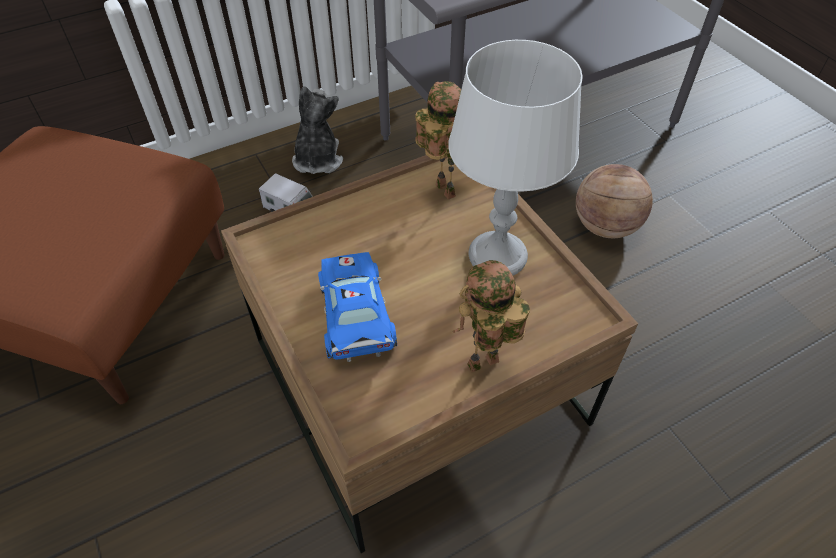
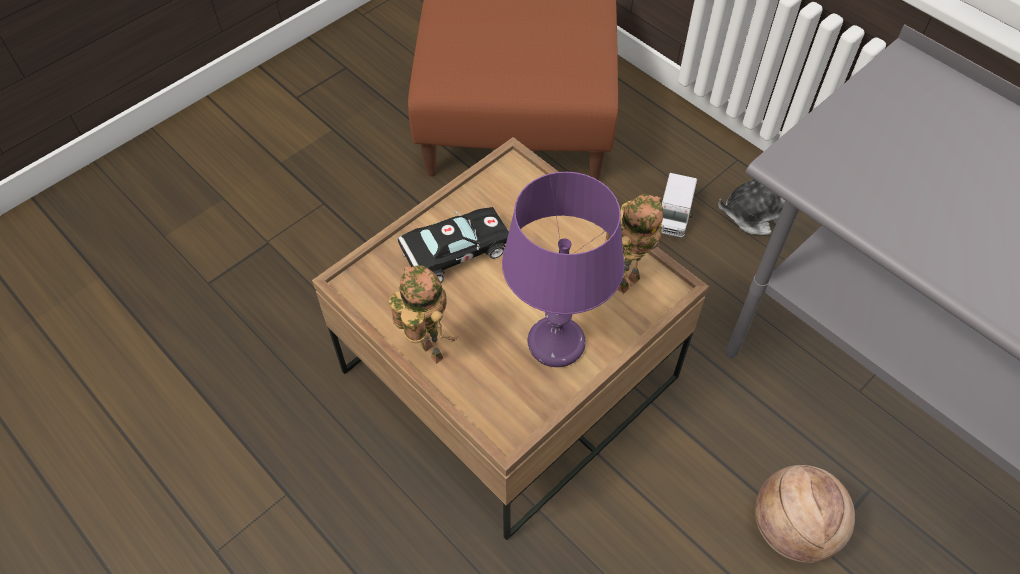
camera: 75 degrees right, 5 degrees up
(356, 319) = (452, 253): blue toy car -> black toy car
(497, 257) = (555, 342): white table lamp -> purple table lamp

